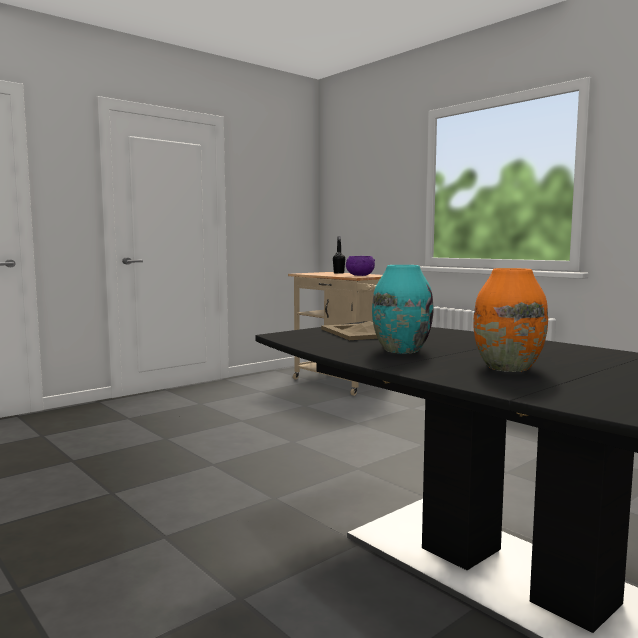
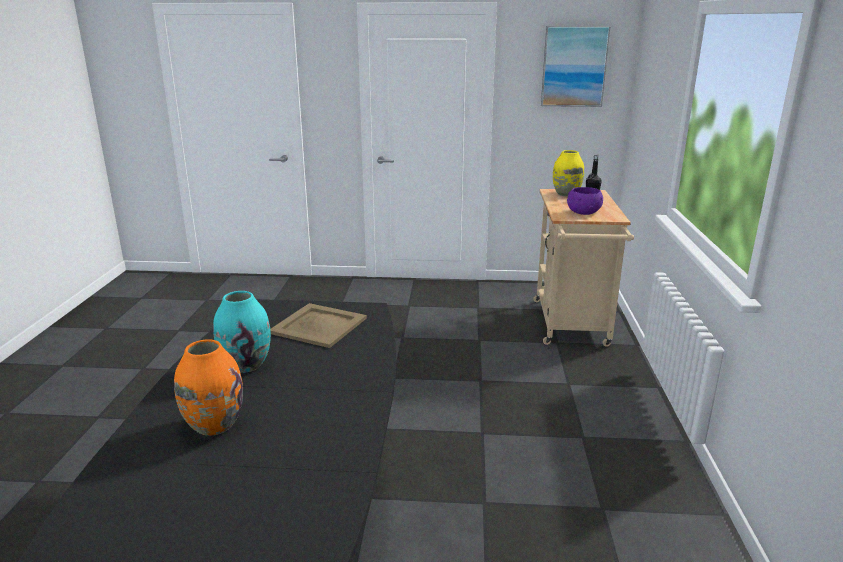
camera: 45 degrees right, 15 degrees up
(281, 177) = (574, 66): none -> picture
(316, 273) = (566, 194): none -> yellow vase

